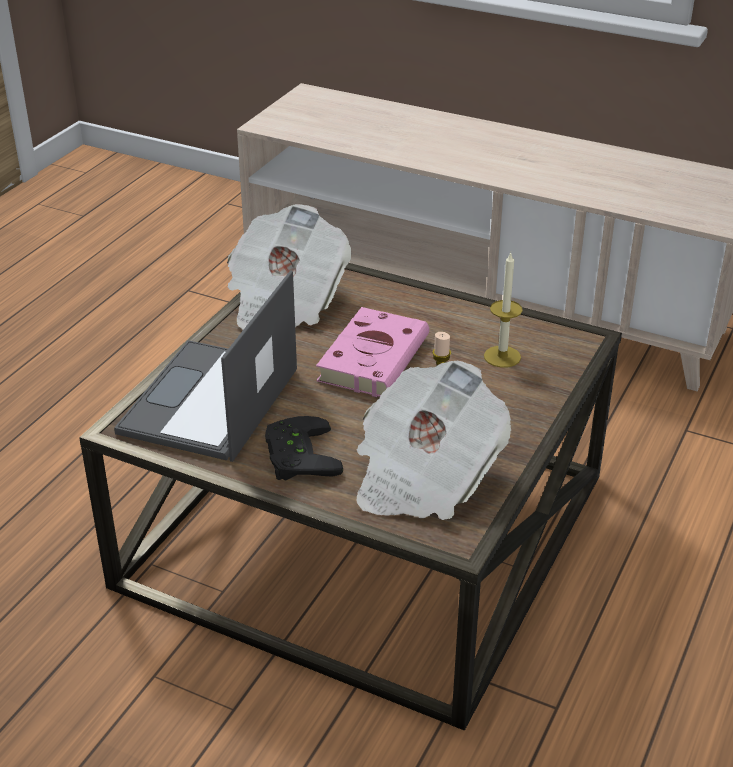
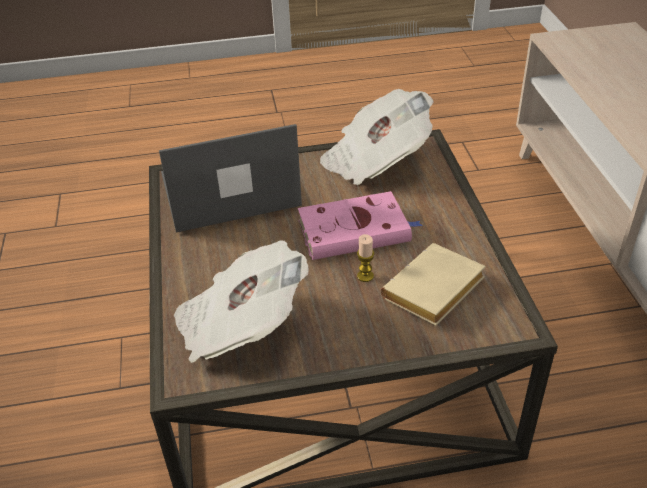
camera: 55 degrees right, 5 degrees up
(296, 455) = (208, 255): black game controller -> none
(502, 356) = (434, 292): candle -> beige book

